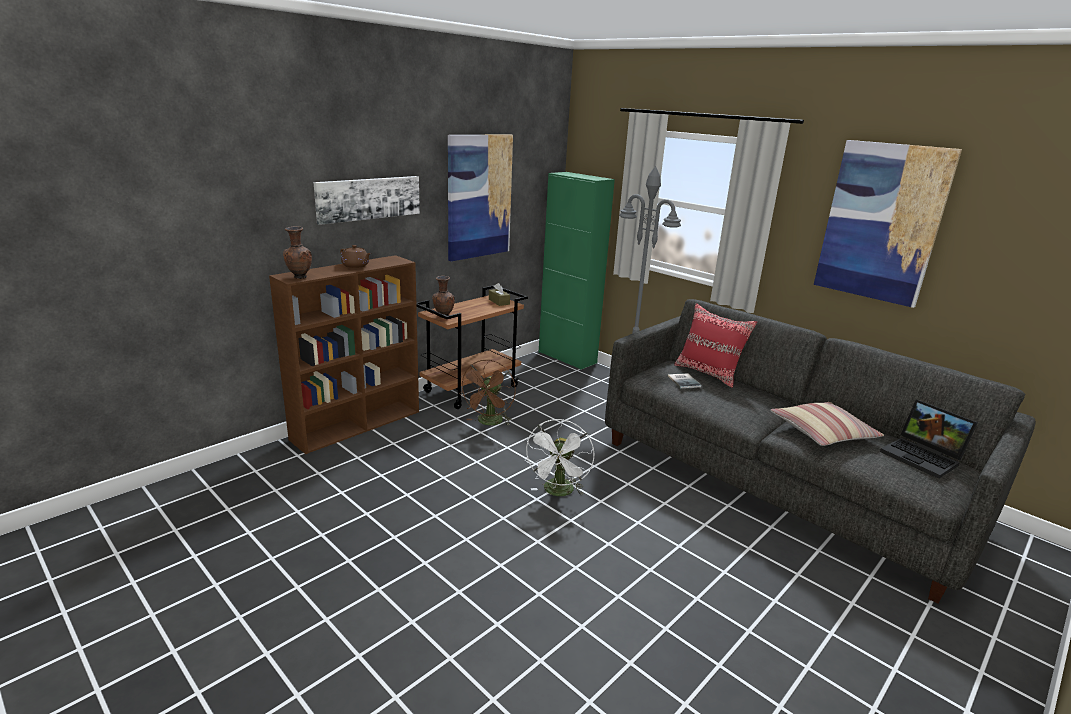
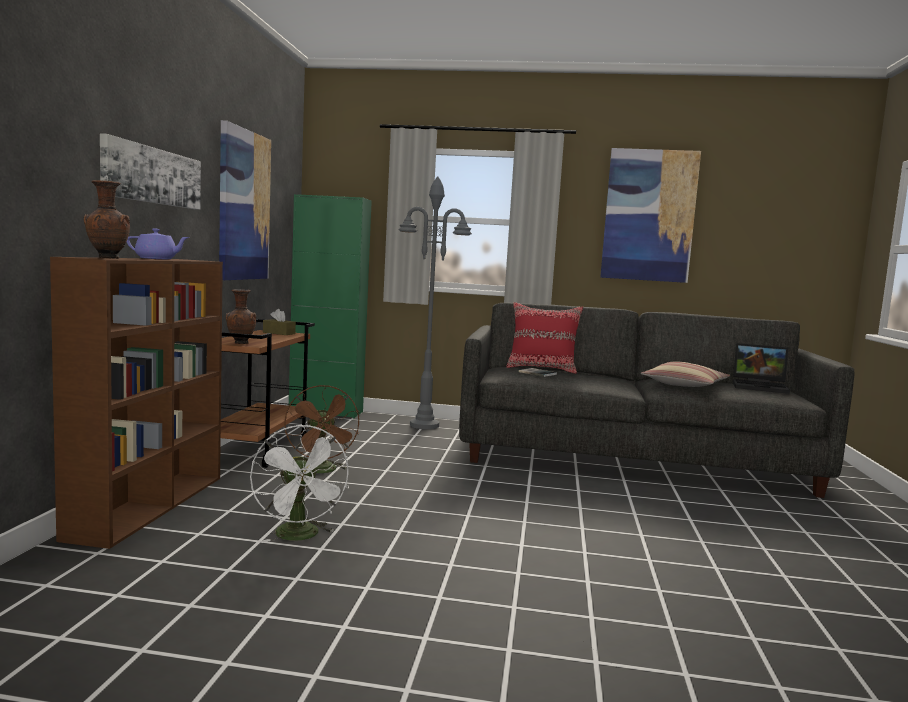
camera: 35 degrees left, 15 degrees down
(356, 266) = (157, 259): brown teapot -> purple teapot
(558, 492) = (480, 505): white fan -> white fan (300, 537)

